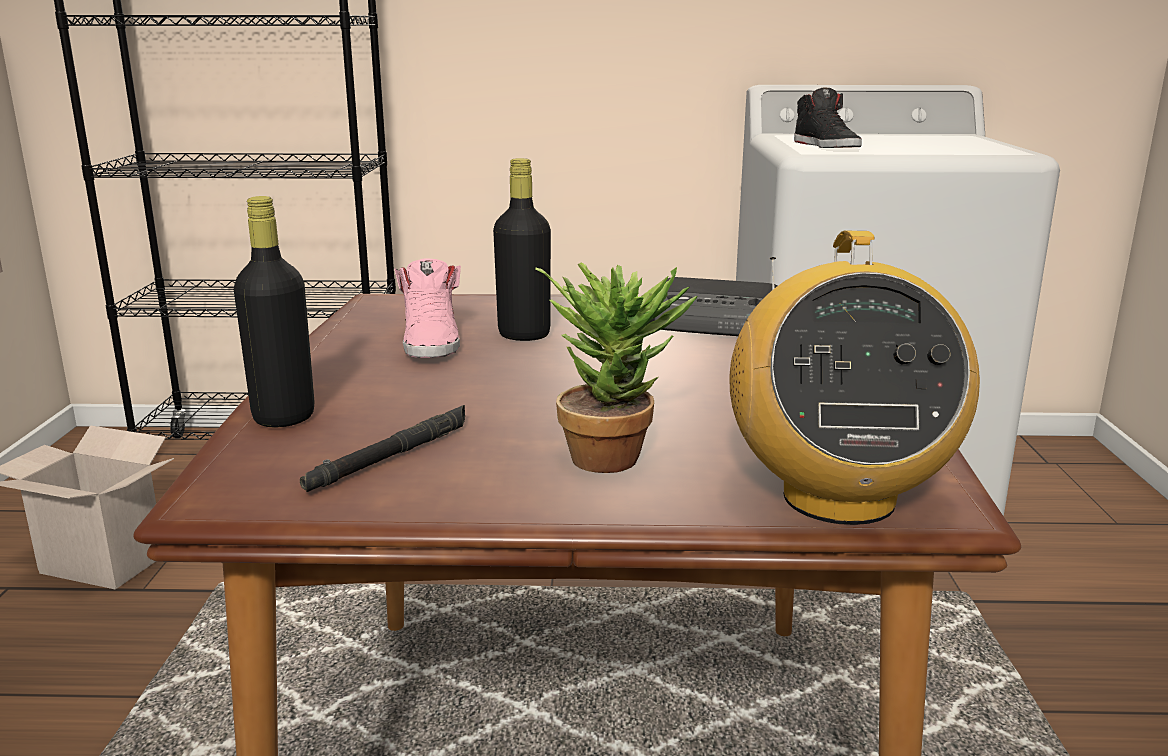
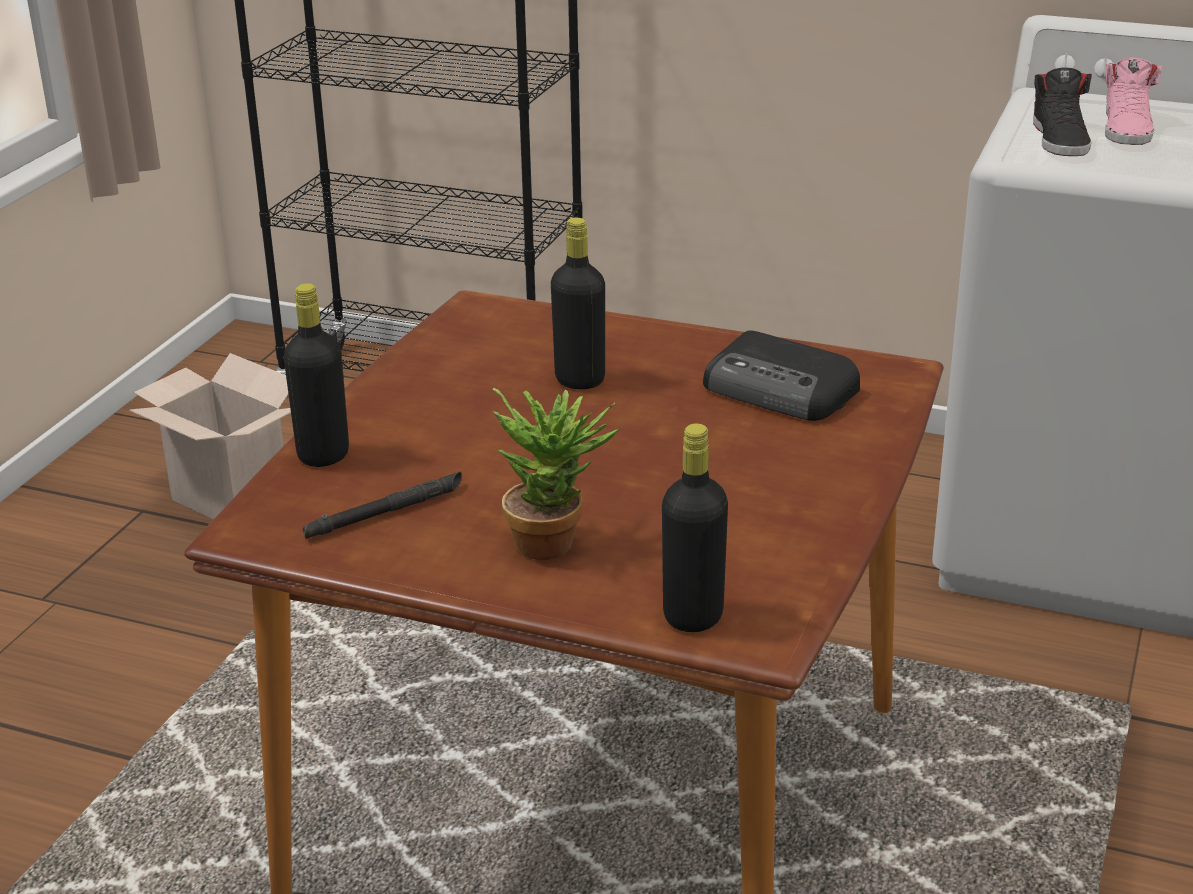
camera: 20 degrees right, 10 degrees up
(432, 341) = (490, 377): pink shoe -> pink shoe (1127, 129)
(837, 497) = (693, 616): radio -> black bottle

